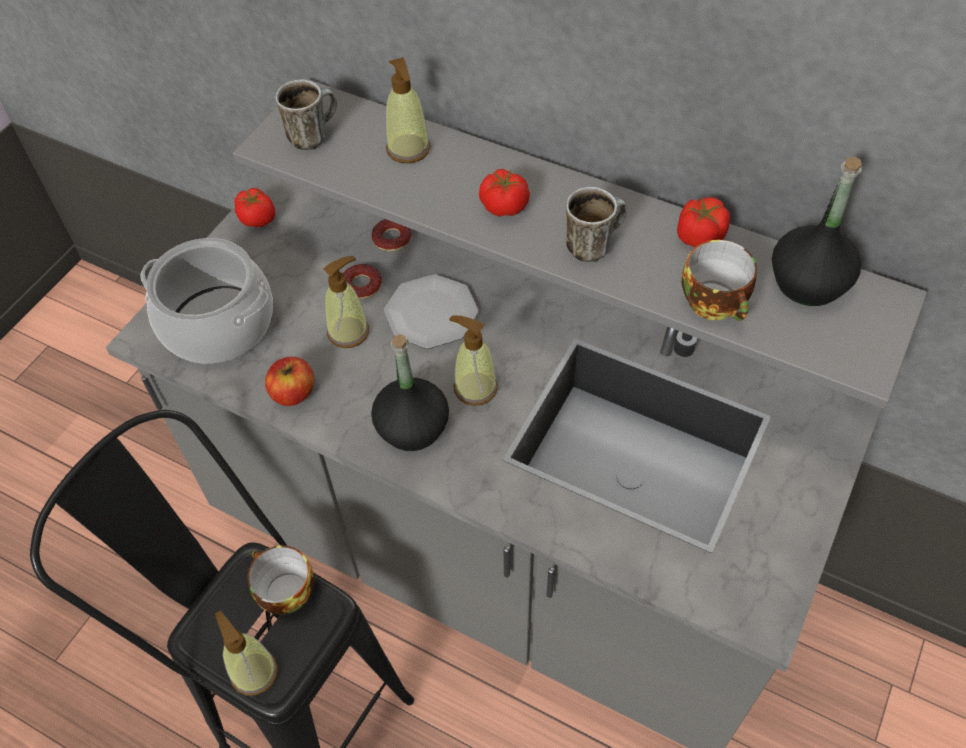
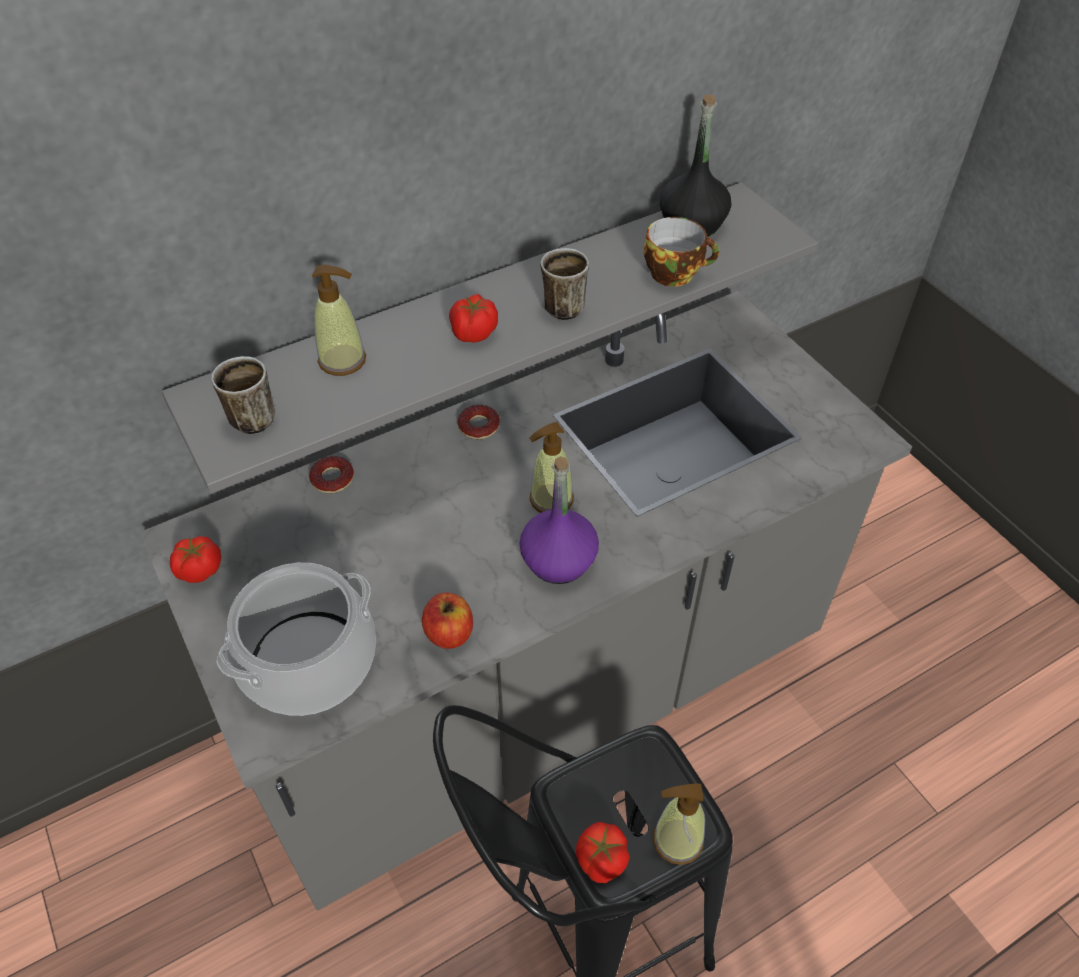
camera: 60 degrees left, 5 degrees down
(283, 592) = (609, 778): cup -> none
(348, 332) = (413, 559): soap dispenser -> none
(361, 285) = (367, 525): donut -> donut (479, 426)
(412, 427) = (559, 561): black bottle -> purple bottle
(431, 313) = (445, 491): plate -> none
(699, 237) = (604, 250): tomato -> tomato (601, 860)

